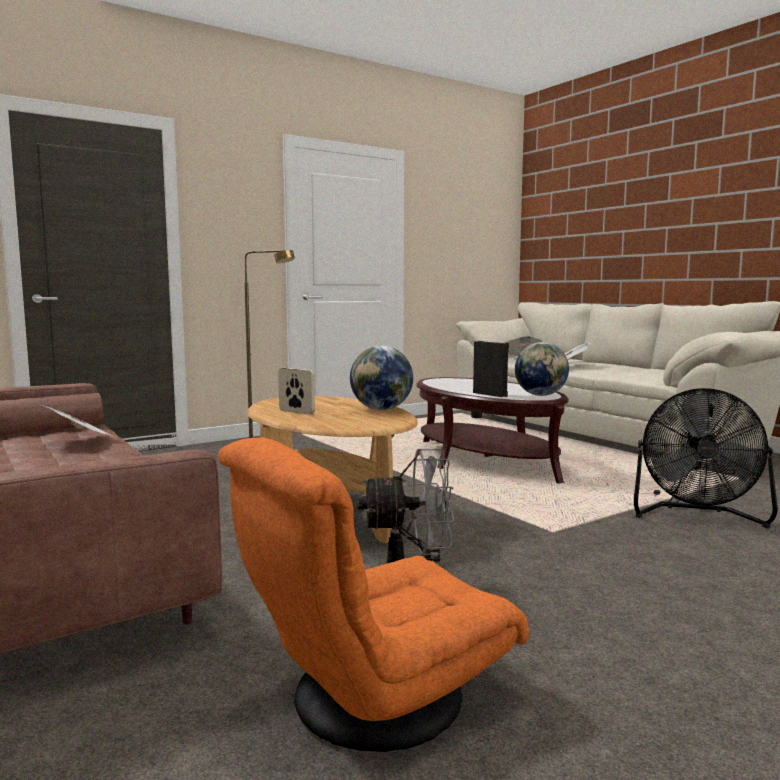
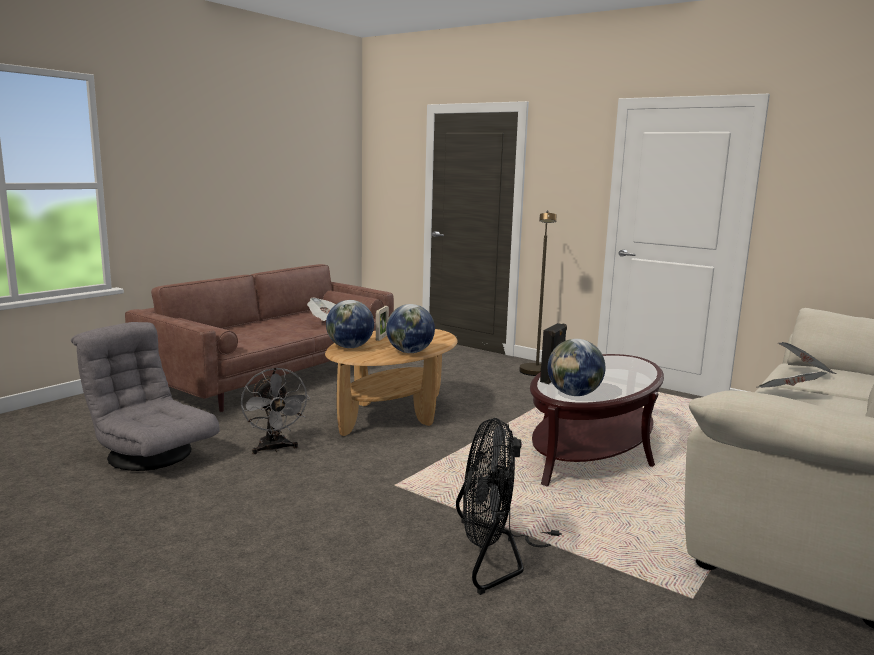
camera: 70 degrees right, 5 degrees up
(333, 423) = (349, 347): none -> globe
(377, 696) = (153, 455): orange armchair -> grey armchair

